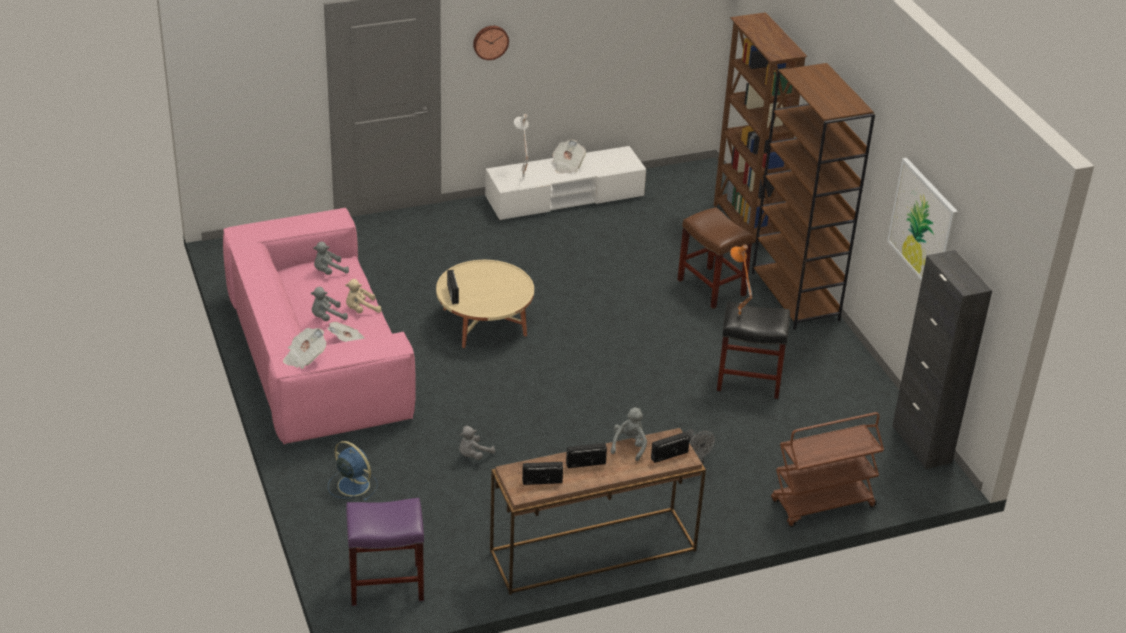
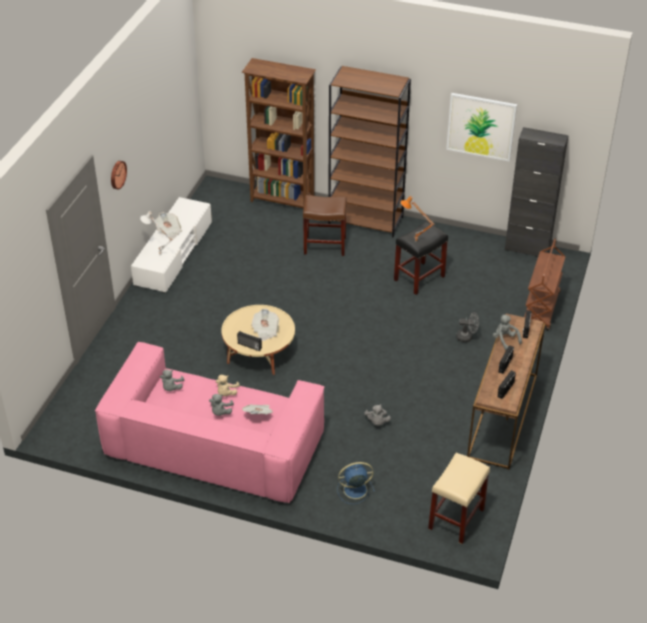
camera: 50 degrees left, 5 degrees up
(304, 357) = (281, 437): newspaper -> newspaper (265, 331)
(385, 584) = (456, 519): purple stool -> beige stool

